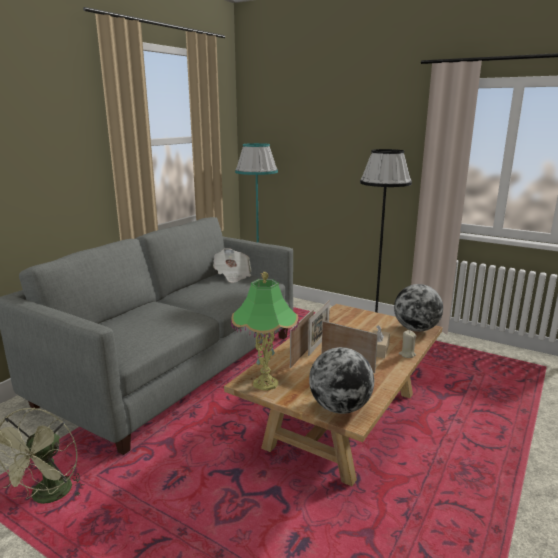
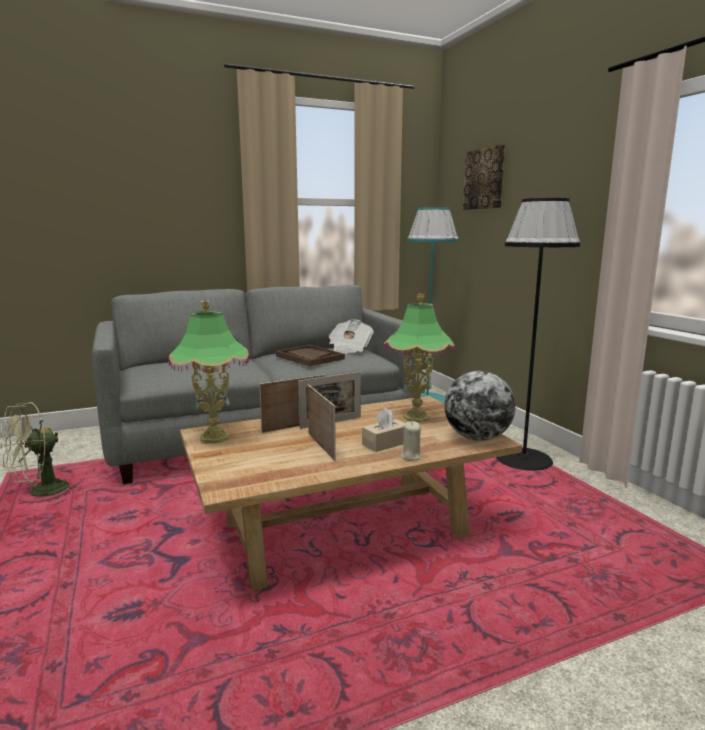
camera: 35 degrees right, 5 degrees down
(218, 290) = (309, 357): none -> brown tray
(295, 121) = (485, 179): none -> picture
(339, 408) = (234, 476): globe -> none
(360, 324) = (416, 417): none -> table lamp

